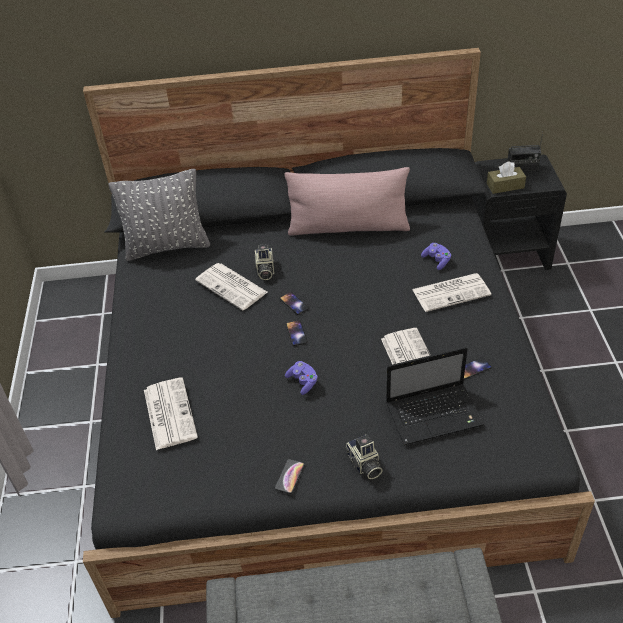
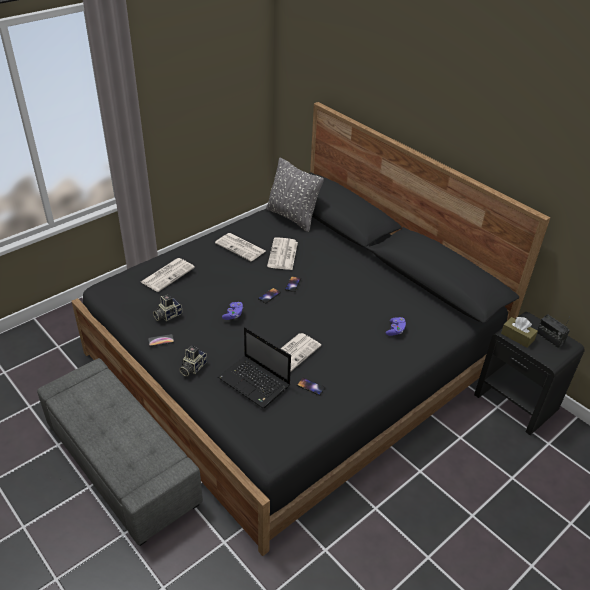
camera: 50 degrees right, 5 degrees down
(264, 270) = (310, 261): camera -> camera (167, 315)
(348, 227) = (384, 278): pink pillow -> none
(451, 292) = (372, 349): newspaper -> newspaper (241, 247)

